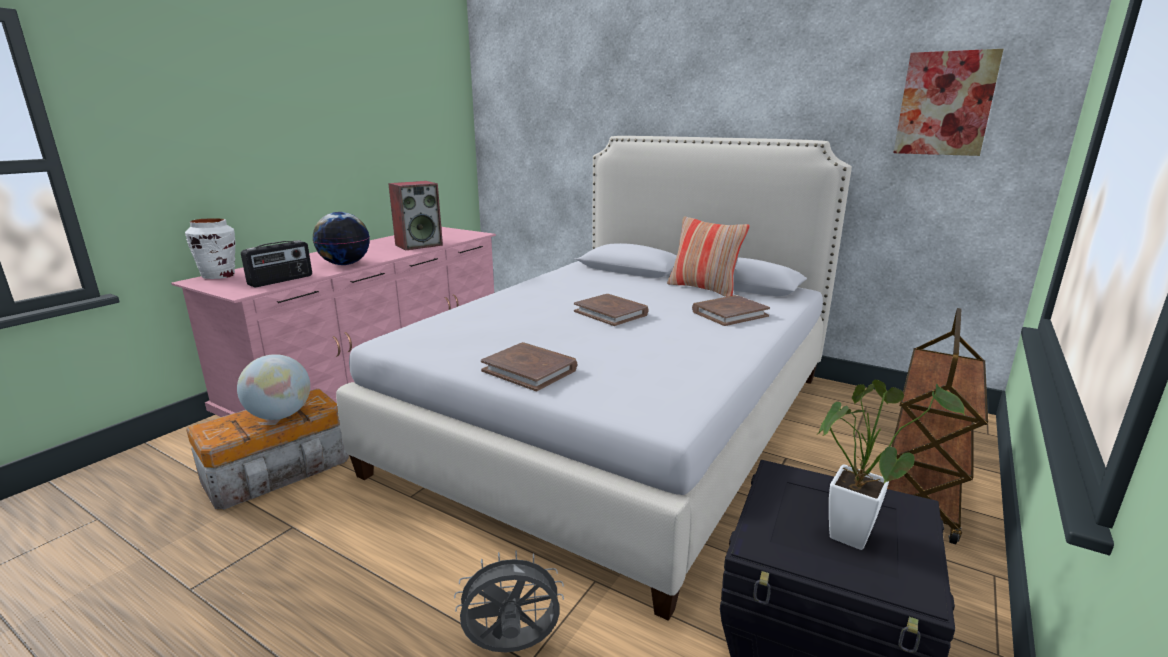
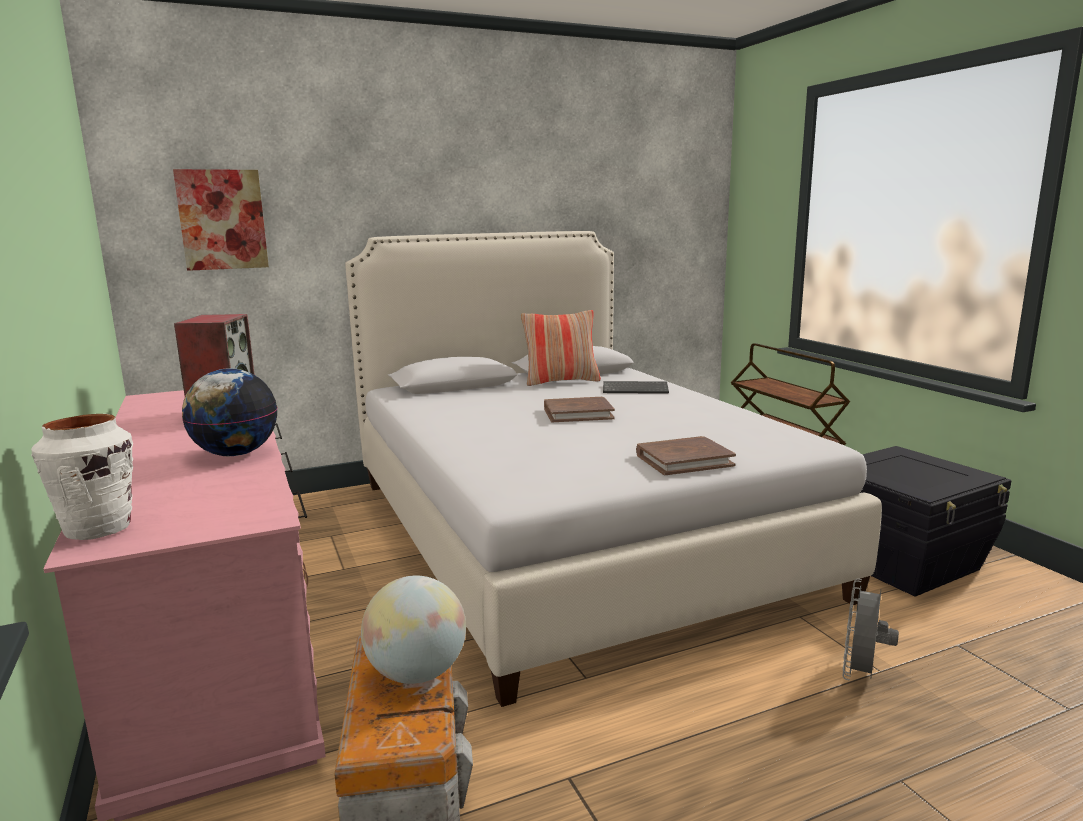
camera: 55 degrees left, 5 degrees down
(281, 280) = (246, 492): radio -> none
(729, 314) = (636, 389): brown book -> keyboard
(853, 531) = (918, 470): potted plant -> none
(945, 104) = (660, 199): picture -> picture (222, 220)

